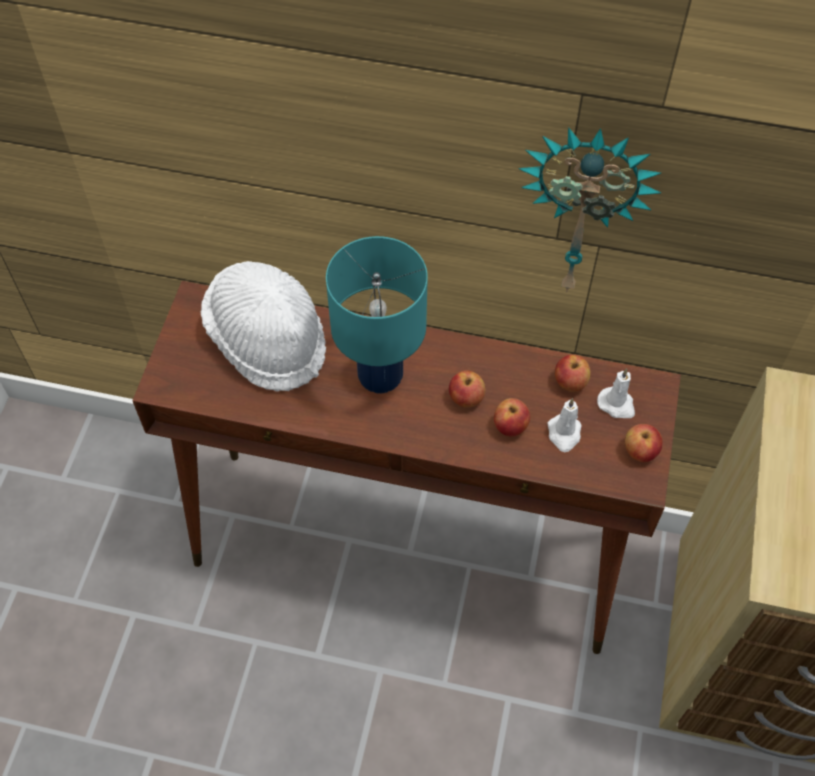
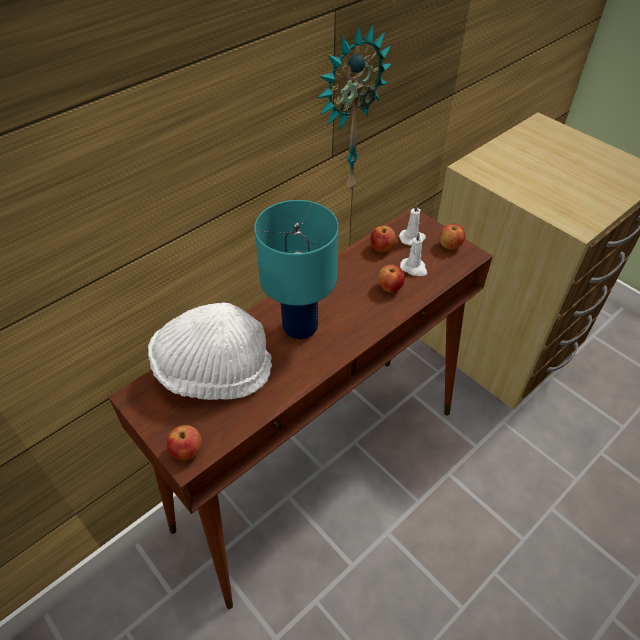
camera: 55 degrees left, 10 degrees down
(466, 399) = (353, 296): apple -> apple (187, 451)

